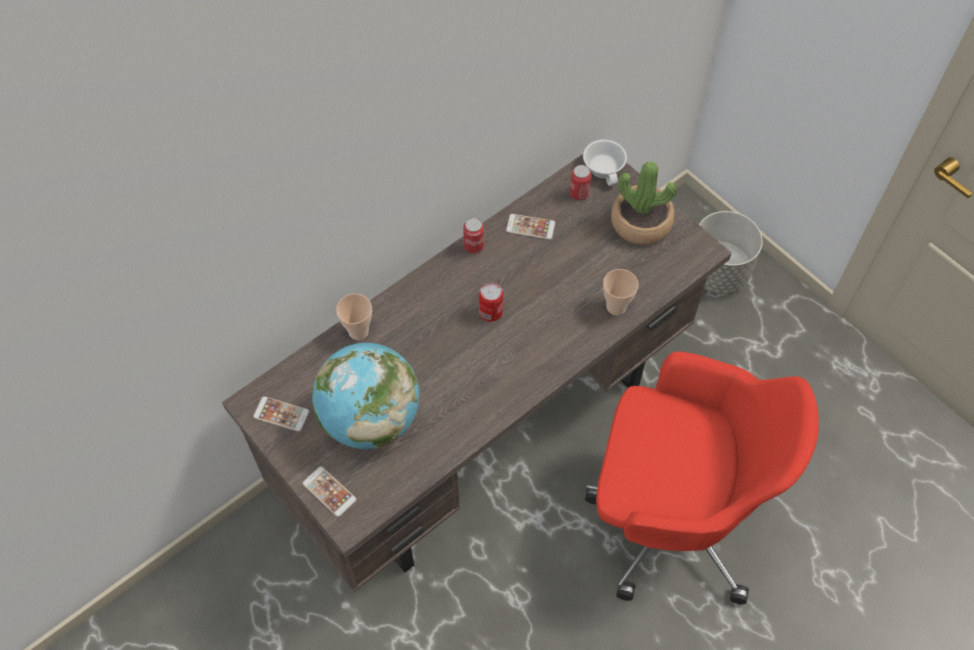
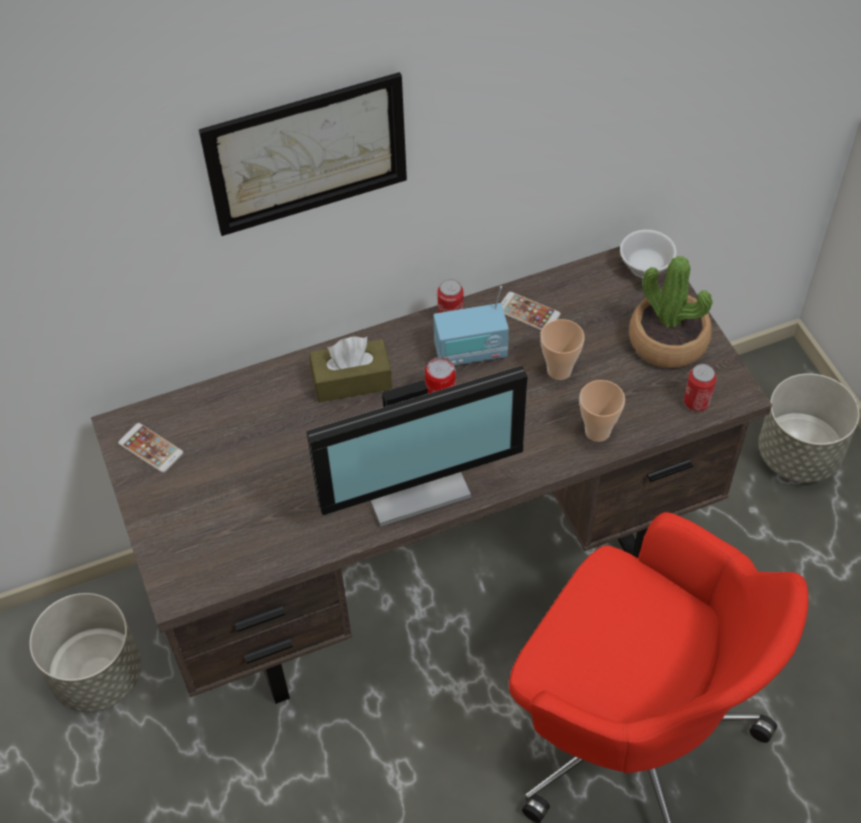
camera: 20 degrees right, 5 degrees down
(257, 592) = (97, 674): none -> grey planter
(329, 491) = (169, 550): phone -> none
(358, 331) = (276, 380): cup -> cup (559, 370)
(365, 156) = (307, 154): none -> picture
(370, 419) = (249, 481): globe -> none
(418, 316) = (352, 380): none -> brown tissue box
(495, 381) = (413, 478): none -> monitor
(499, 270) = (471, 352): none -> radio
(579, 193) = (603, 288): can -> can (696, 402)

